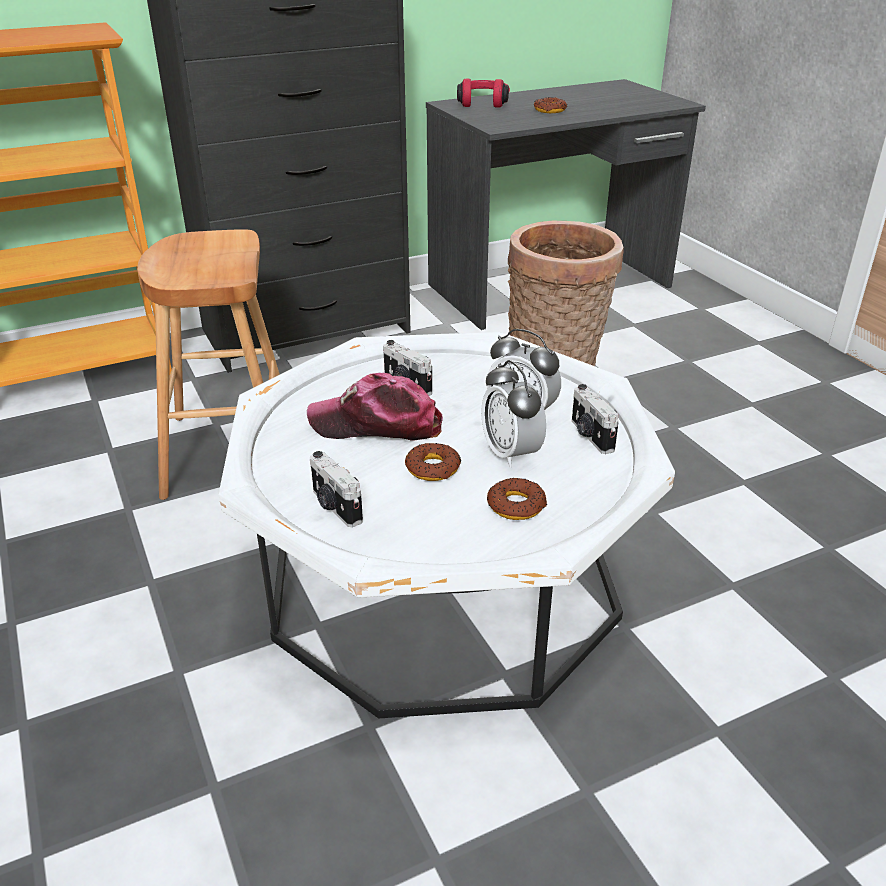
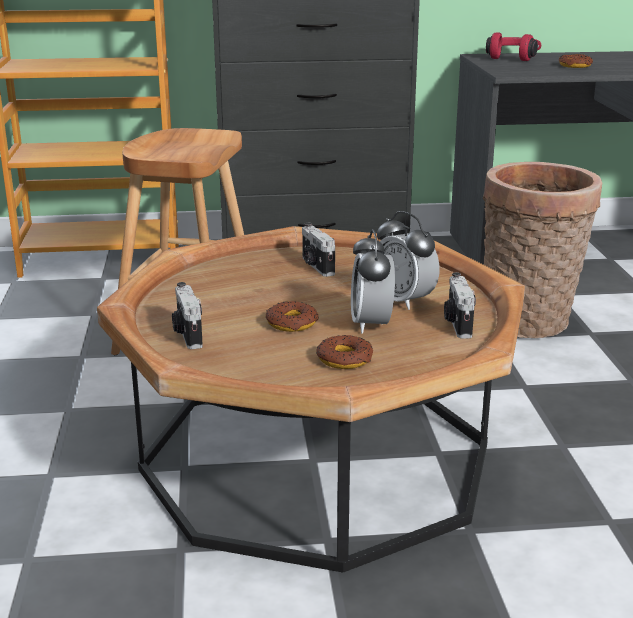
camera: 20 degrees right, 10 degrees down
(377, 424) = (268, 288): cap -> none
(442, 580) = (316, 457): white coffee table -> brown coffee table

